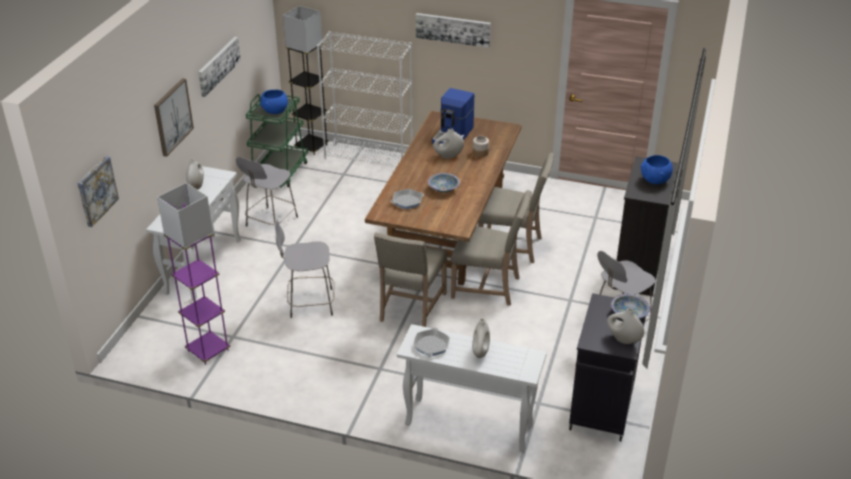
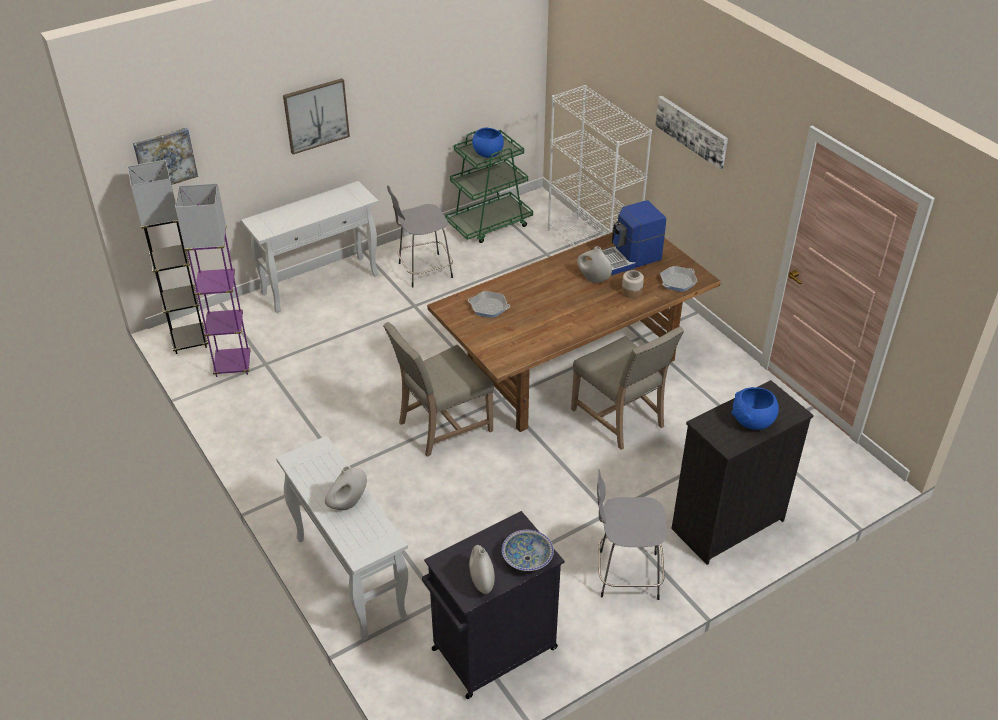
camera: 40 degrees right, 5 degrees up
(196, 186) = (329, 198): white vase -> none
(218, 65) = (416, 79): picture -> none
(309, 303) = (361, 368): grey stool -> none
(311, 147) = (550, 211): grey floor lamp -> grey floor lamp (189, 341)
(431, 345) = (314, 468): frying pan -> frying pan (678, 282)
(443, 188) = (542, 312): bowl -> none
(488, 287) = (542, 448): beige chair -> none

